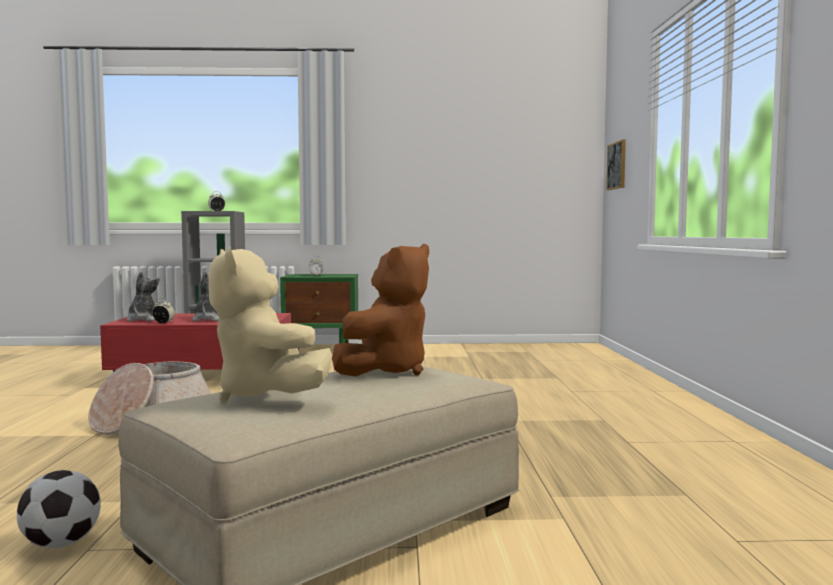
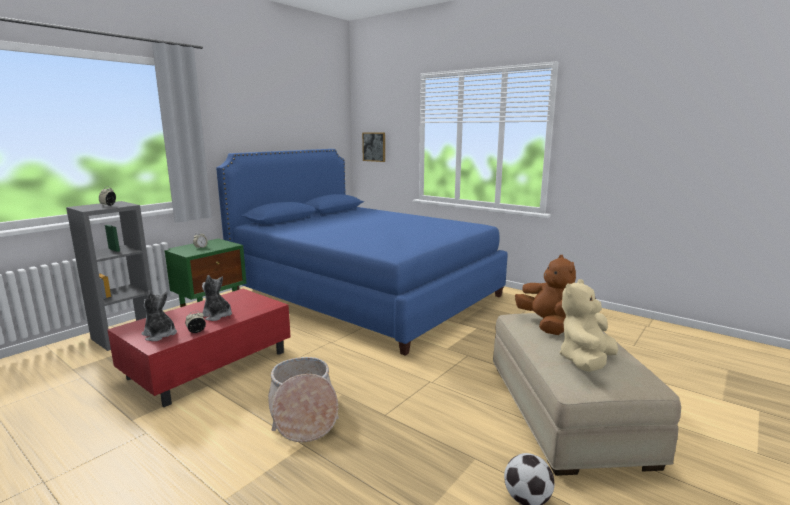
camera: 50 degrees left, 10 degrees up
(266, 396) = (585, 362): beige plush toy -> beige plush toy turned 120 degrees clockwise
(483, 372) = (364, 294): none -> blue bed

